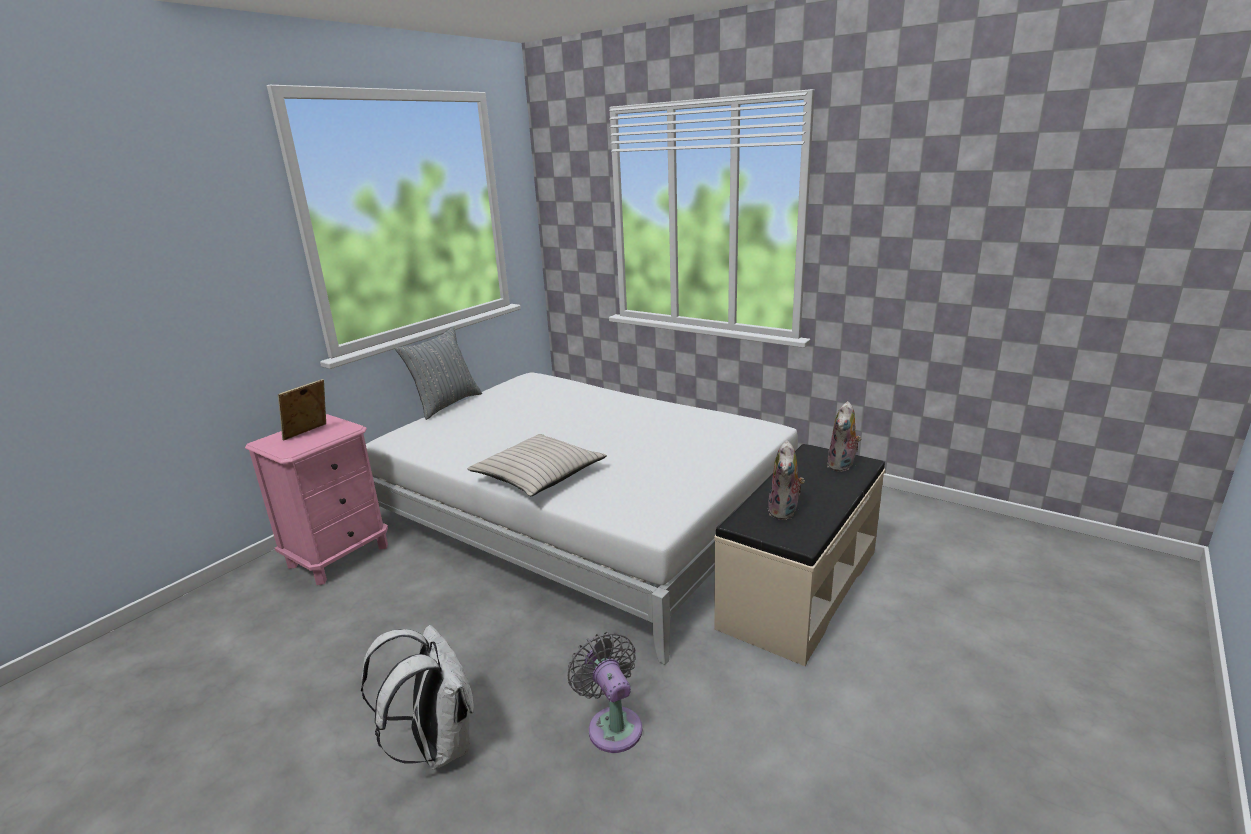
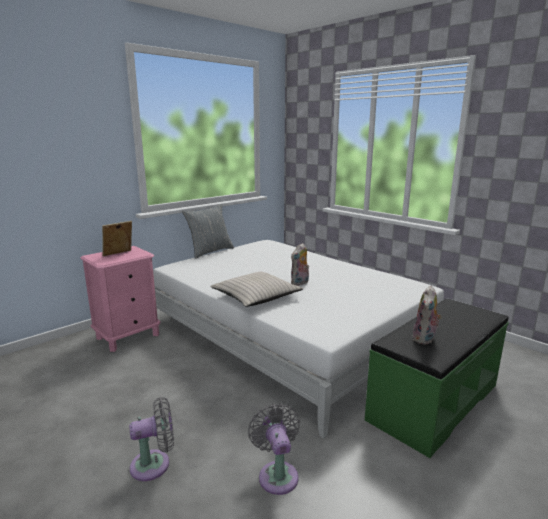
camera: 10 degrees right, 5 degrees down
(437, 744) = (154, 464): white backpack -> grey fan
(798, 587) = (433, 401): beige bench -> green bench
(842, 465) = (474, 315): plush toy -> plush toy (300, 283)

